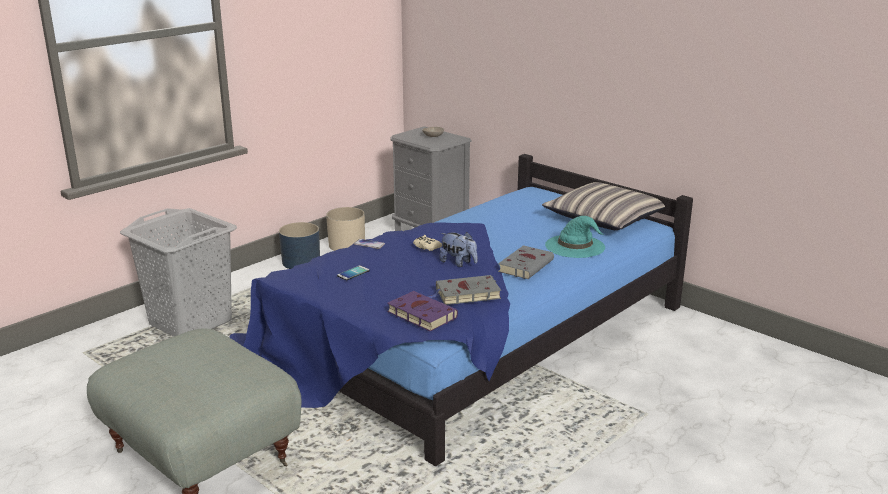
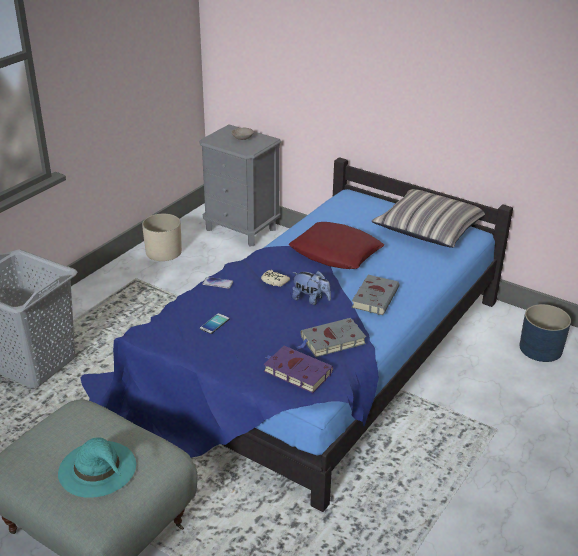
camera: 10 degrees left, 10 degrees up
(301, 262) = (124, 277): blue planter -> blue planter (541, 349)
(499, 231) = (336, 252): none -> red pillow
(576, 246) = (413, 267): turquoise hat -> turquoise hat (98, 469)

